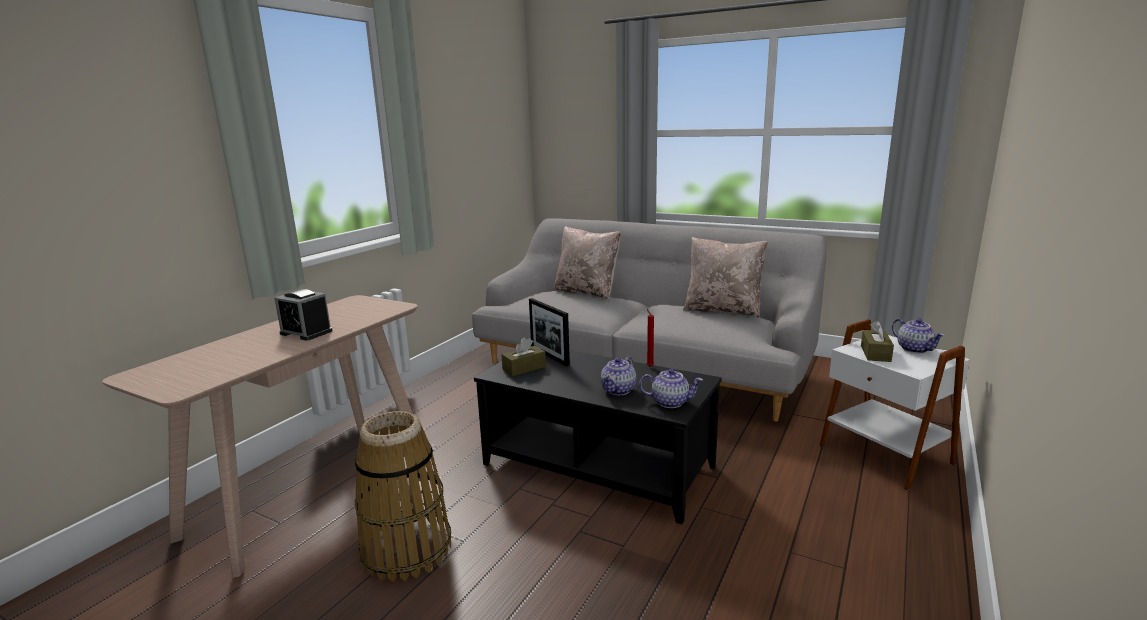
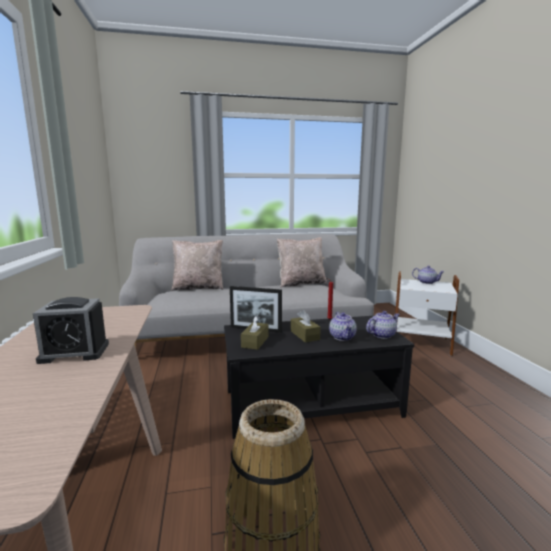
camera: 40 degrees left, 5 degrees down
(875, 353) = (419, 287): brown tissue box -> brown tissue box (305, 335)

